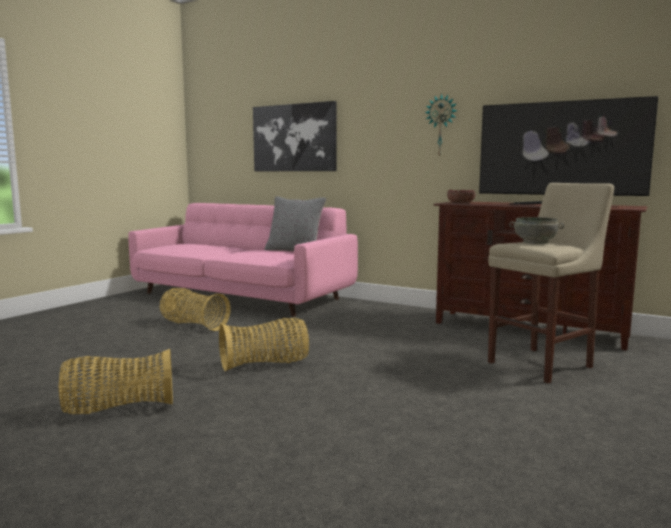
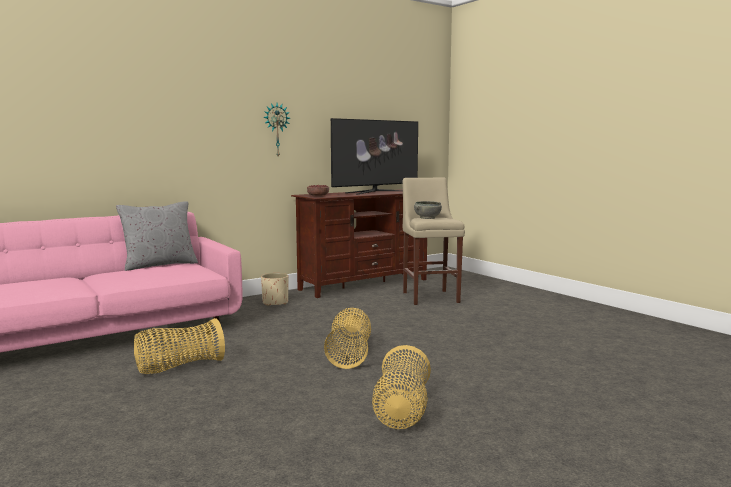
camera: 65 degrees left, 0 degrees up
(294, 138) = (109, 133): picture -> none
(392, 315) = (275, 303): none -> beige planter

